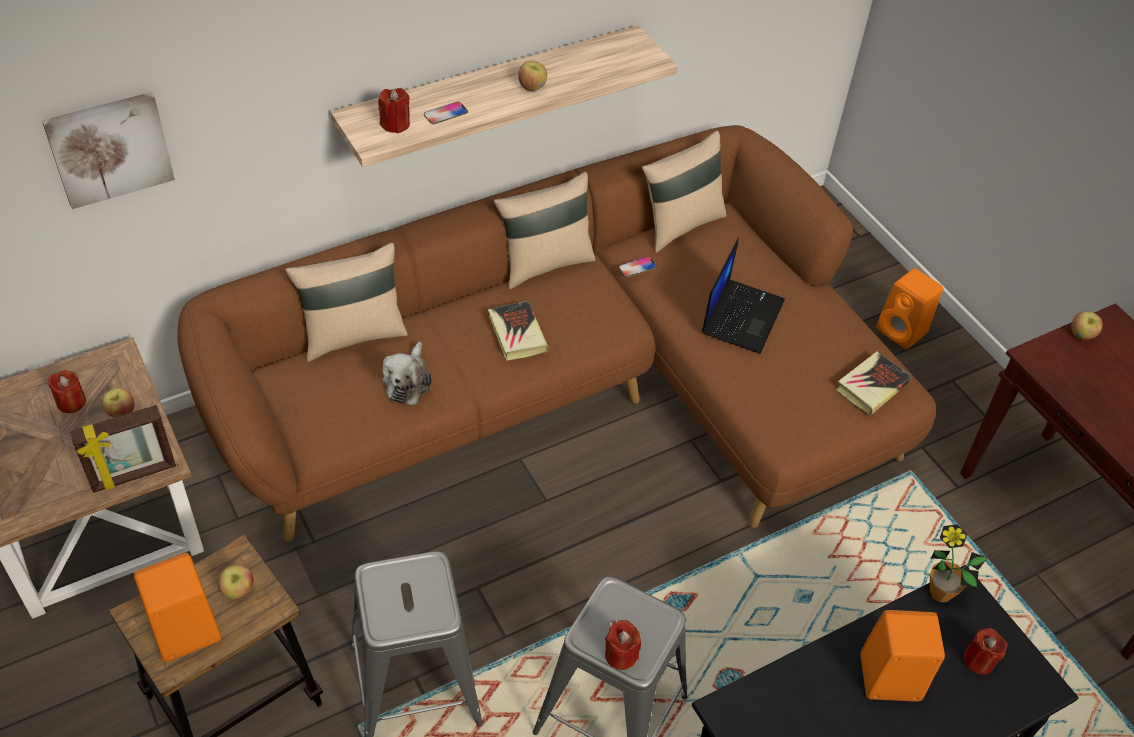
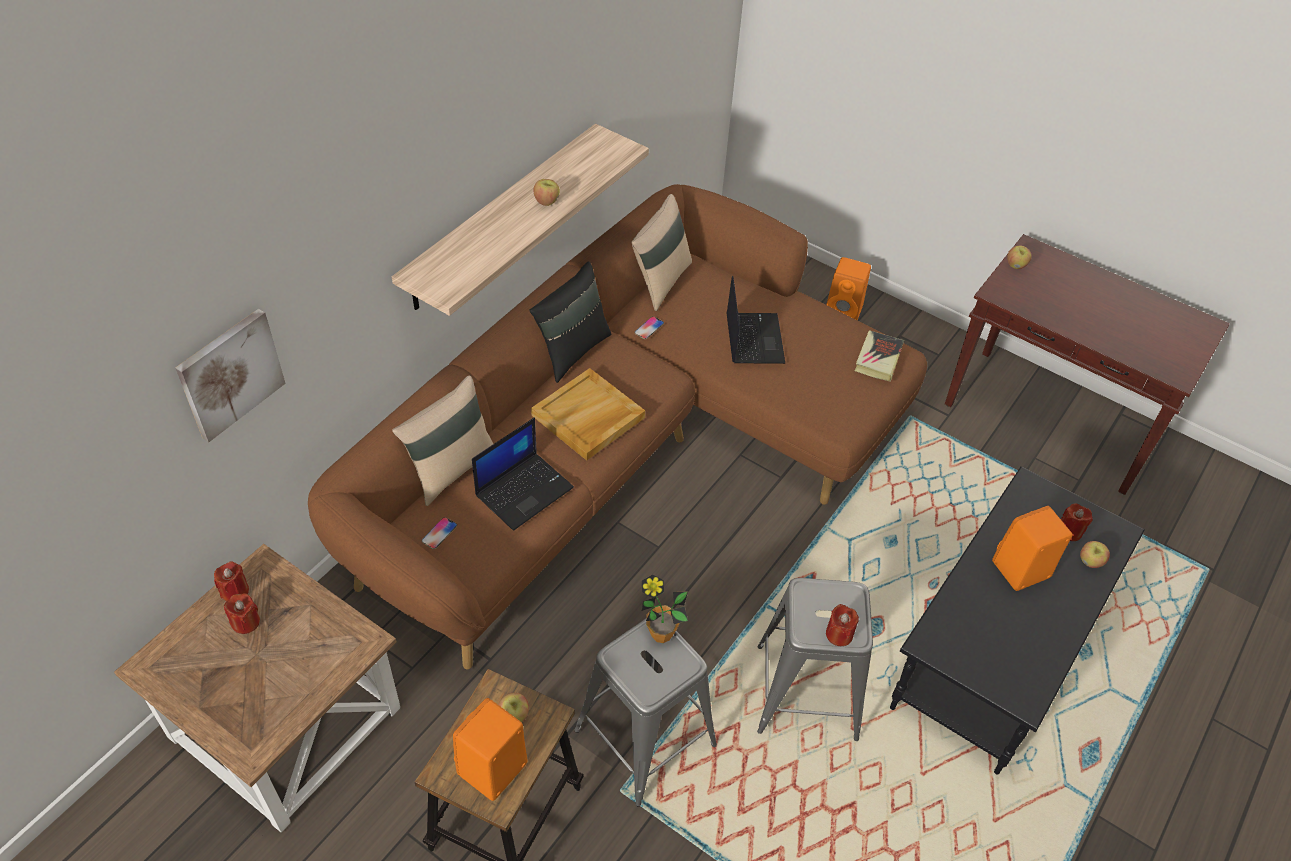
camera: 25 degrees left, 0 degrees up
(121, 412) = (298, 612): apple -> apple (1090, 562)
(134, 476) = (348, 662): picture frame -> none
(395, 124) = (456, 269): red candle -> red candle (235, 591)
(408, 382) = (524, 490): plush toy -> laptop
(445, 114) = (492, 247): phone -> phone (439, 533)
(517, 334) = (588, 417): book -> beige tray
(544, 263) = (572, 351): beige pillow -> black pillow
(940, 592) = (1017, 493): potted plant -> potted plant (661, 634)

